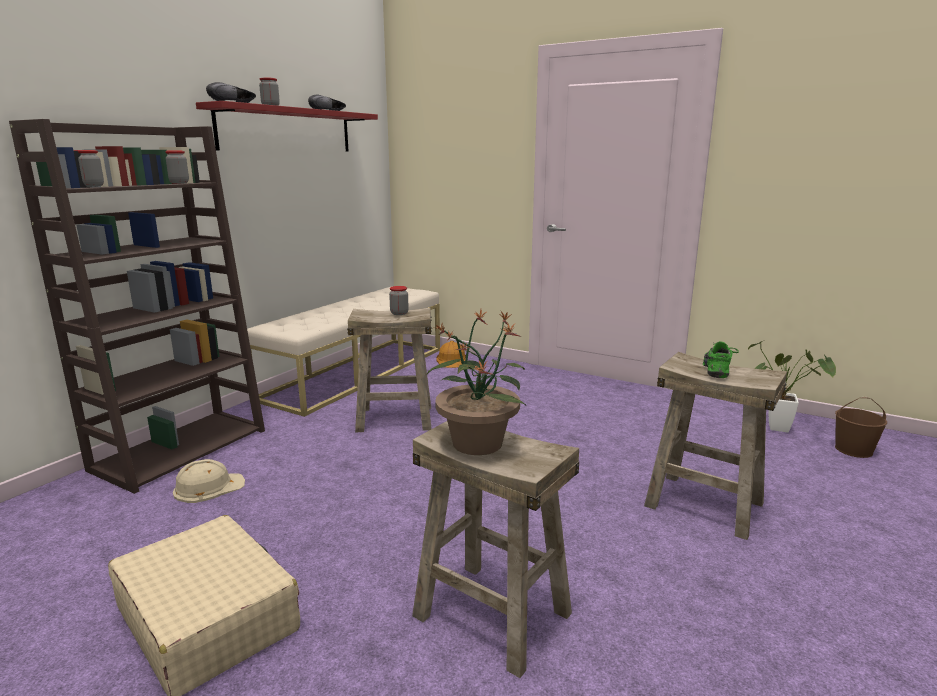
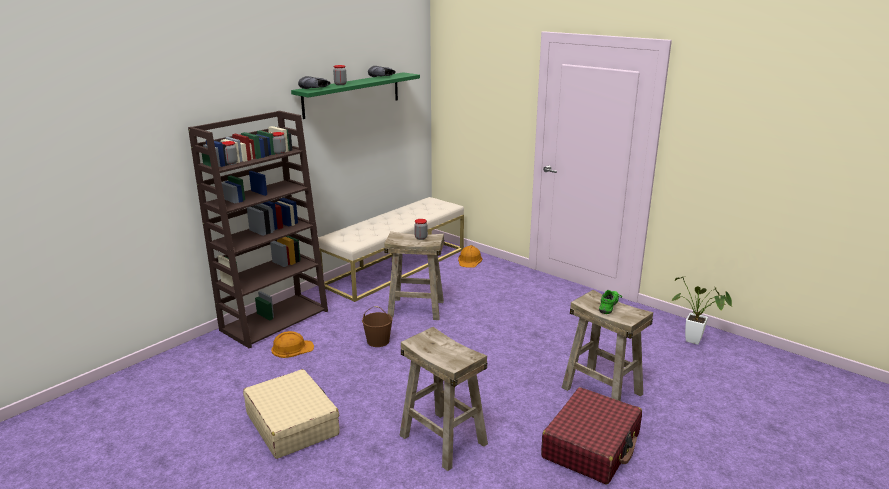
camera: 10 degrees right, 5 degrees up
(208, 487) = (292, 348): beige hard hat -> orange hard hat
(287, 130) = (352, 94): red shelf -> green shelf
(477, 442) = (434, 347): potted plant -> none
(740, 595) = (591, 446): none -> red suitcase
(854, 450) = (738, 362): brown bucket -> brown bucket (378, 341)

